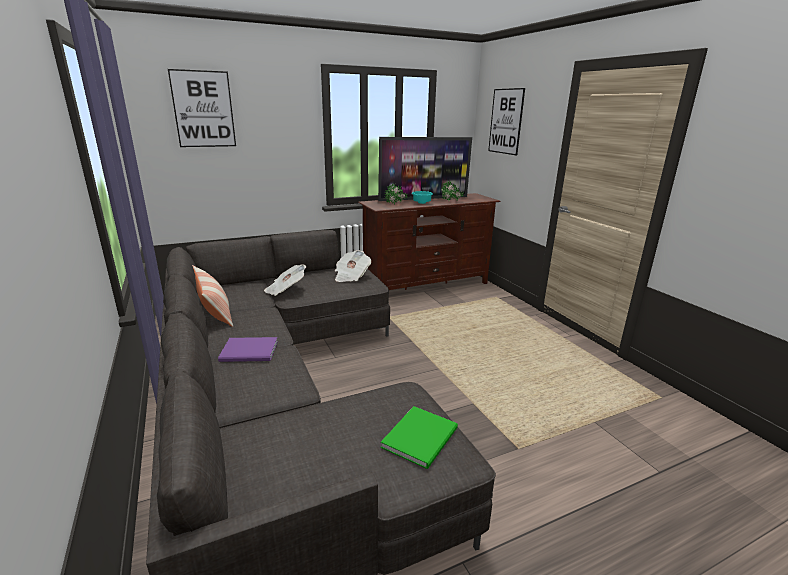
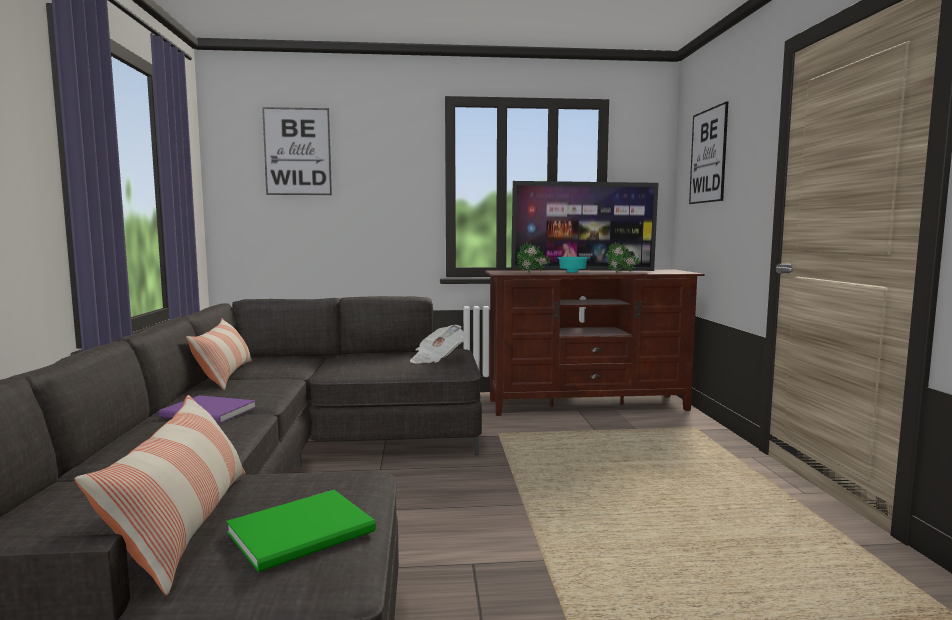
camera: 20 degrees right, 15 degrees down
(285, 290) = (335, 365): newspaper -> none
(350, 447) = (185, 525): none -> pillow

